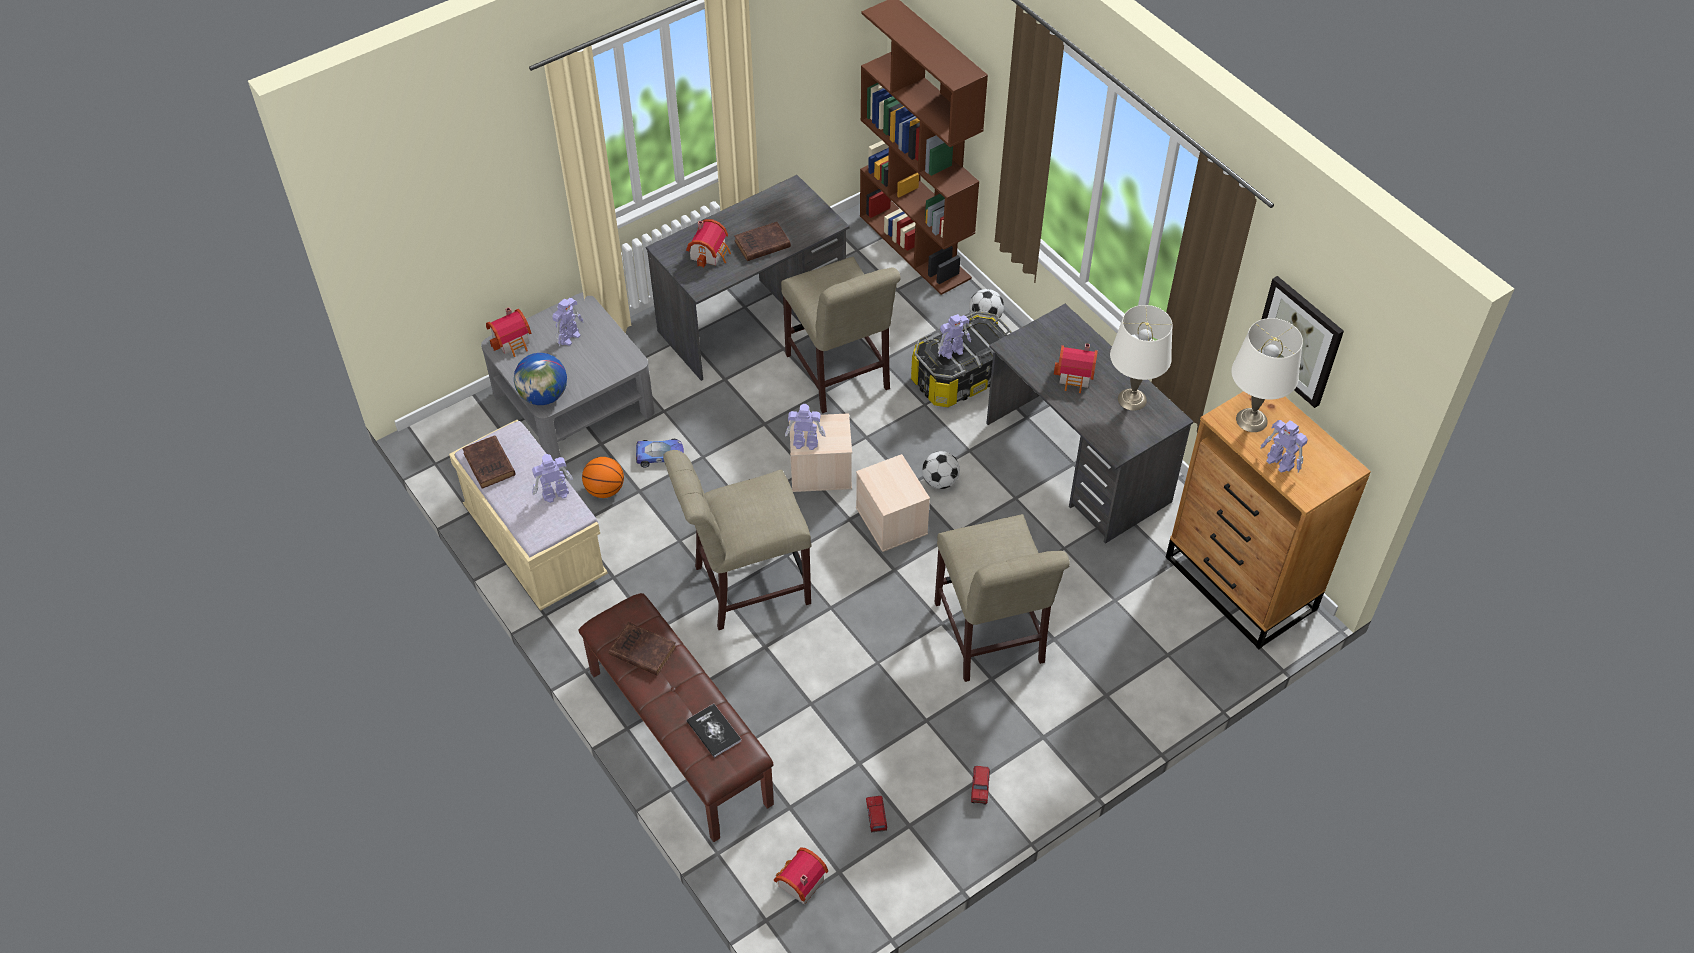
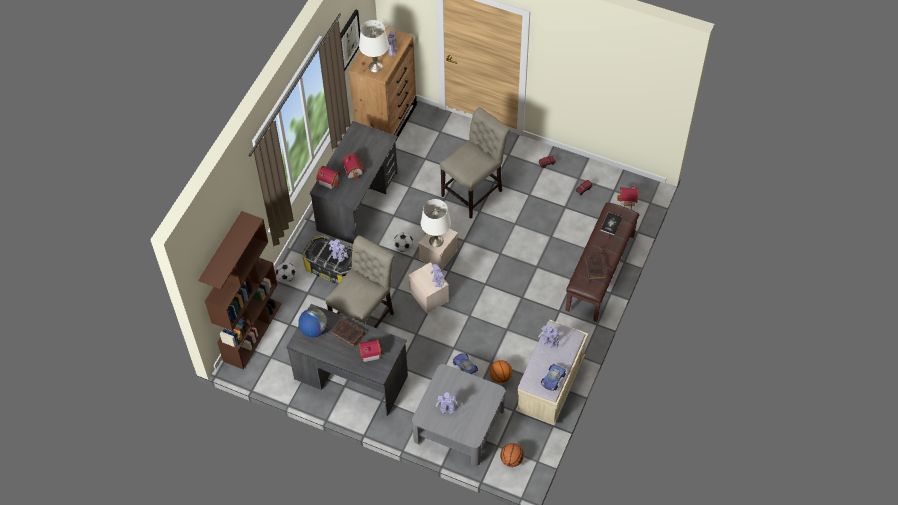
camera: 120 degrees left, 5 degrees up
(465, 435) = (511, 460): none -> basketball
(490, 465) = (552, 379): brown book -> toy car
(513, 341) = (467, 433): toy house -> toy house (329, 180)
(544, 396) = (491, 395): globe -> globe (314, 329)
(745, 586) = (512, 290): beige chair -> none
(1132, 399) = (354, 145): white table lamp -> white table lamp (436, 241)

